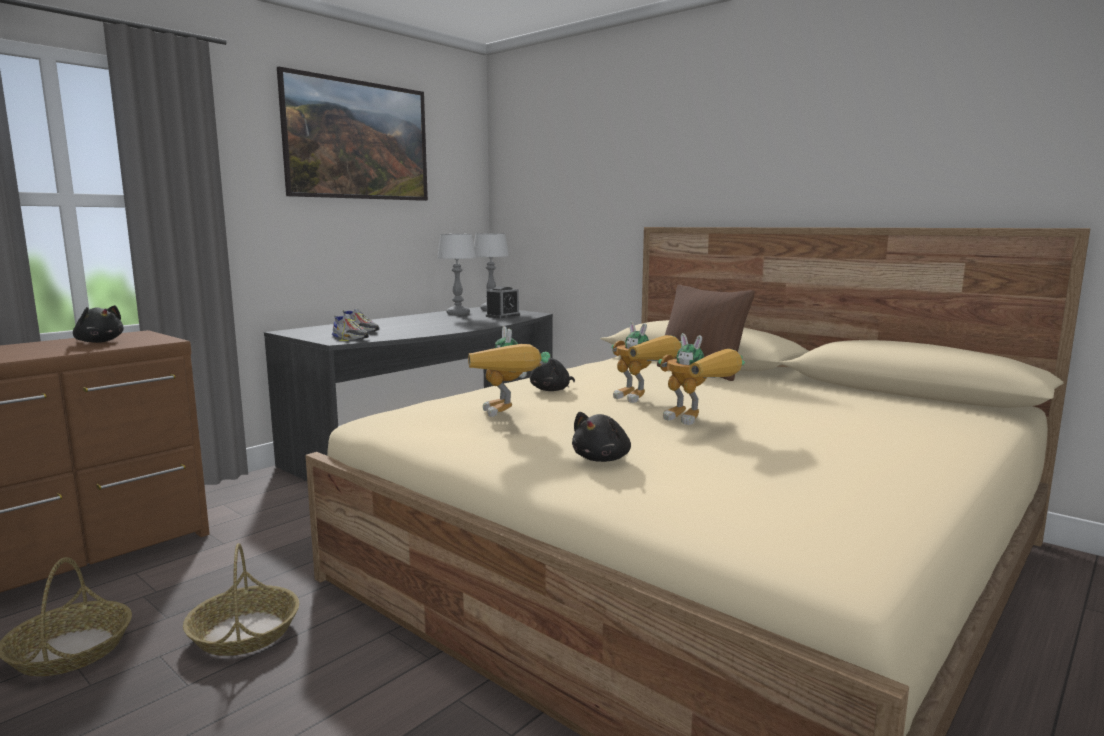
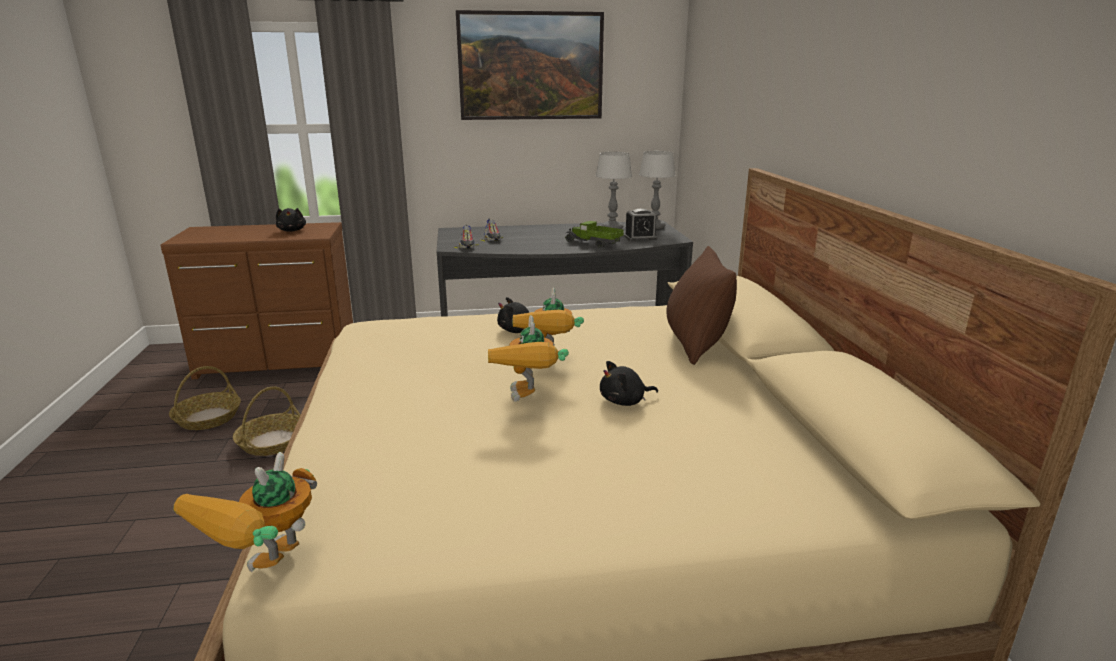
camera: 40 degrees right, 10 degrees up
(476, 323) = (593, 244): none -> toy truck
(507, 415) = (411, 349): toy robot -> toy robot (268, 575)
(602, 459) = (385, 410): black plush toy -> black plush toy (625, 401)

